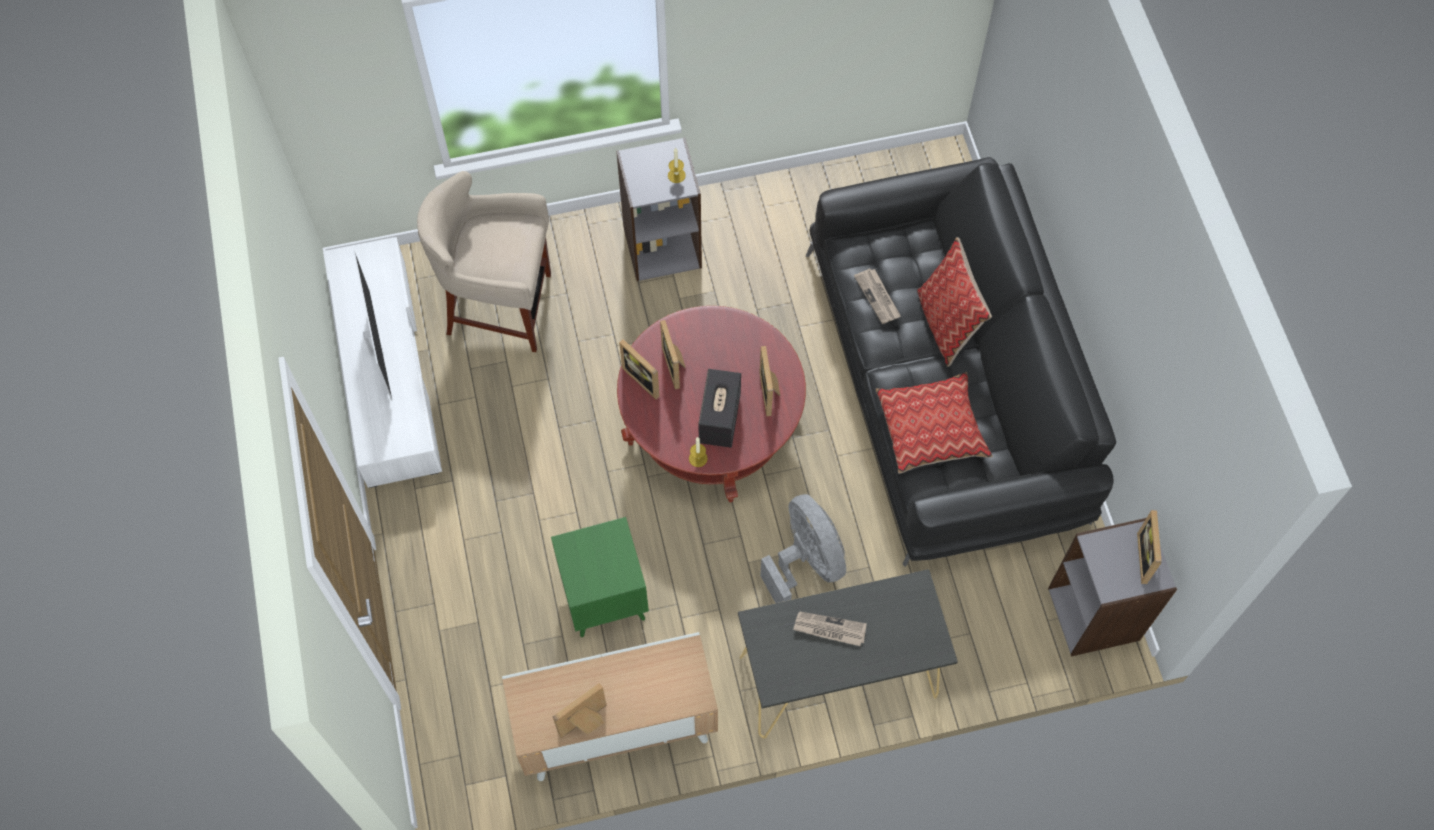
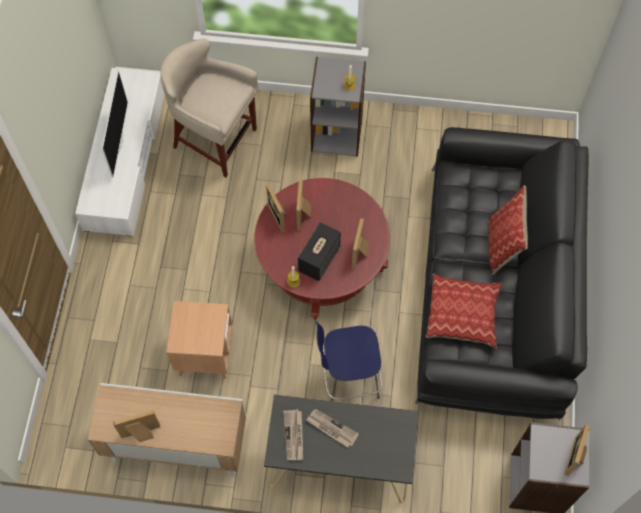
camera: 20 degrees right, 0 degrees up
(604, 597) = (205, 355): green side table -> brown side table
(805, 563) = (348, 378): grey fan -> blue stool
(878, 297) = (461, 211): newspaper -> newspaper (294, 435)

